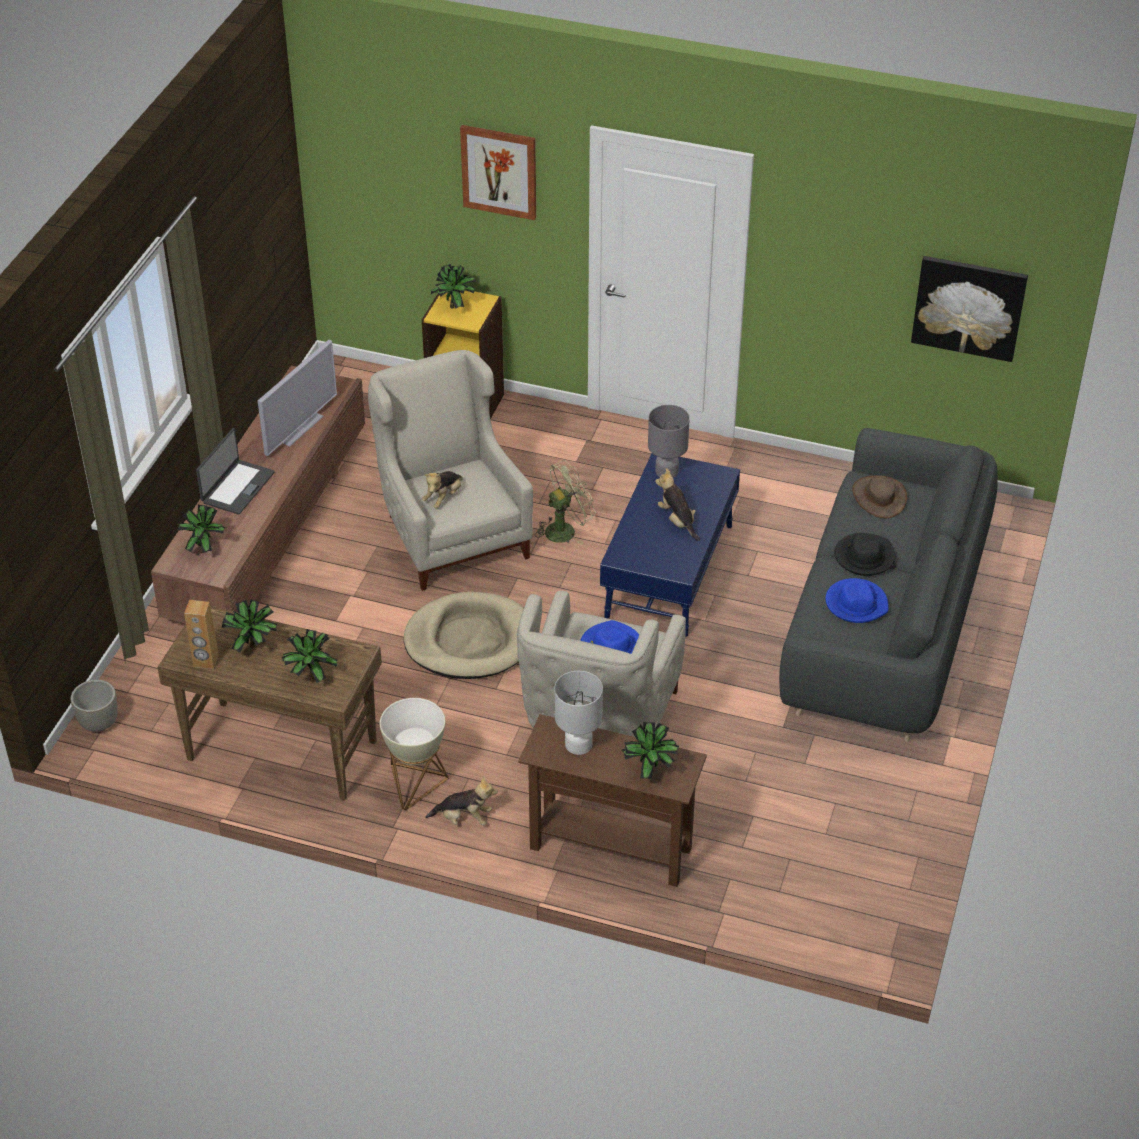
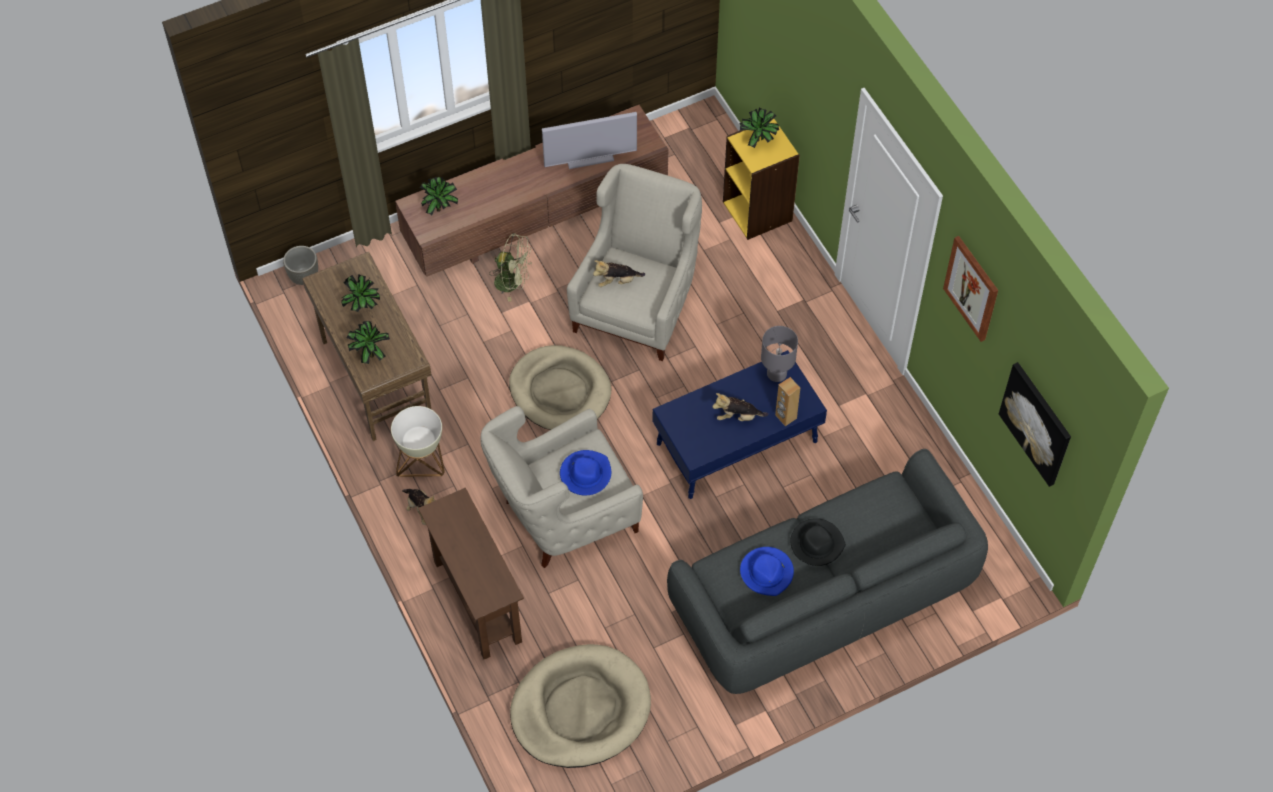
camera: 45 degrees right, 15 degrees up
(206, 661) = (329, 295): brown speaker -> brown speaker (785, 417)
(237, 487) = (505, 176): laptop -> none
(499, 171) = (813, 70): picture -> picture (972, 288)
(565, 529) = (709, 358): green fan -> green fan (512, 282)
(578, 745) = (461, 527): grey table lamp -> none
(650, 771) = (479, 580): potted plant -> none
(677, 521) = (737, 416): plush toy -> plush toy turned 105 degrees counterclockwise
(809, 856) = (580, 709): none -> beige dog bed
(879, 497) = (883, 508): brown hat -> none

